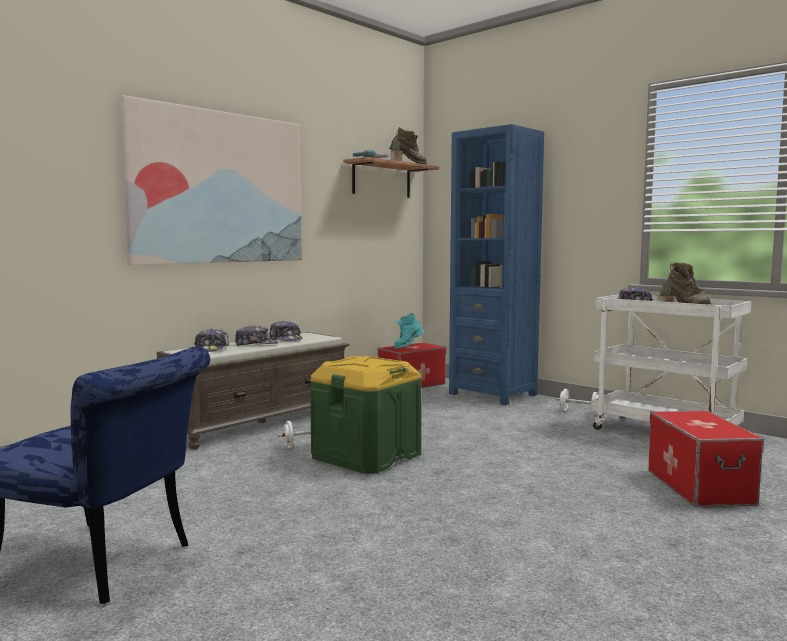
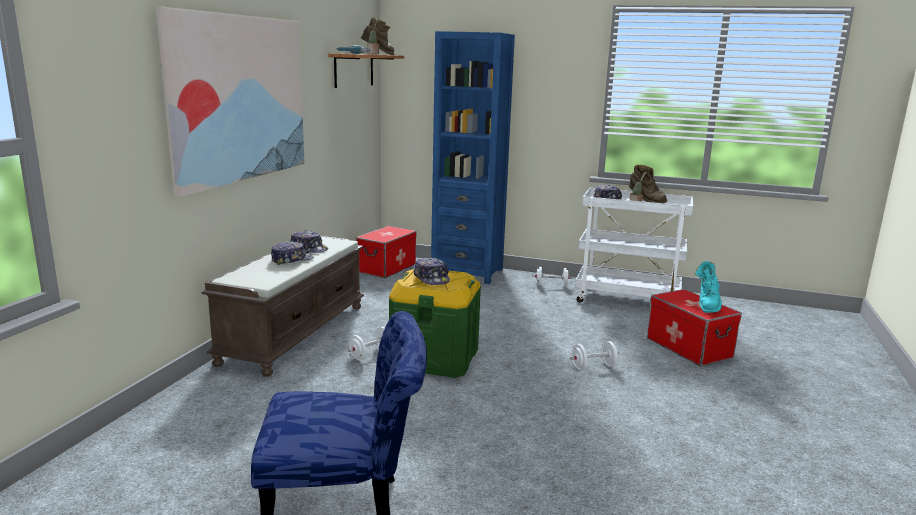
camera: 25 degrees left, 10 degrees up
(211, 349) = (259, 272): cap -> cap (431, 278)
(408, 347) = (384, 235): turquoise boot -> turquoise boot (707, 305)
(541, 487) = (593, 367): none -> white dumbbell

